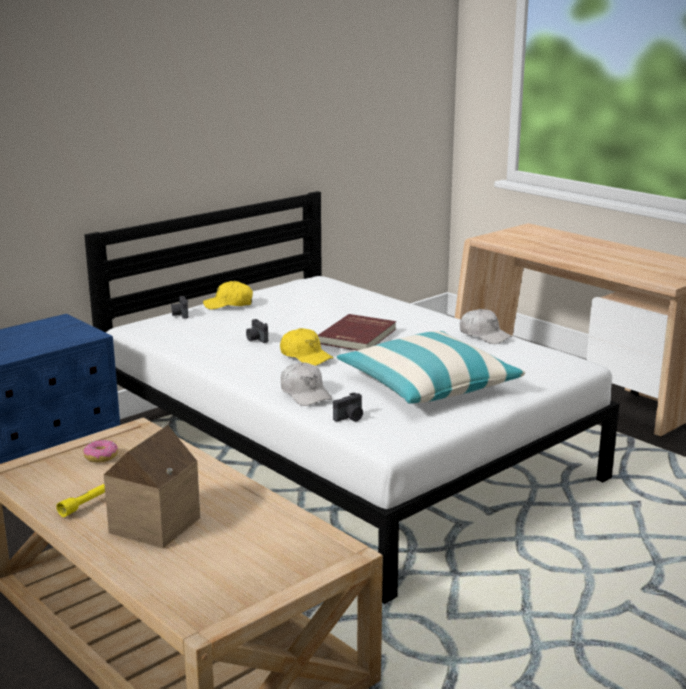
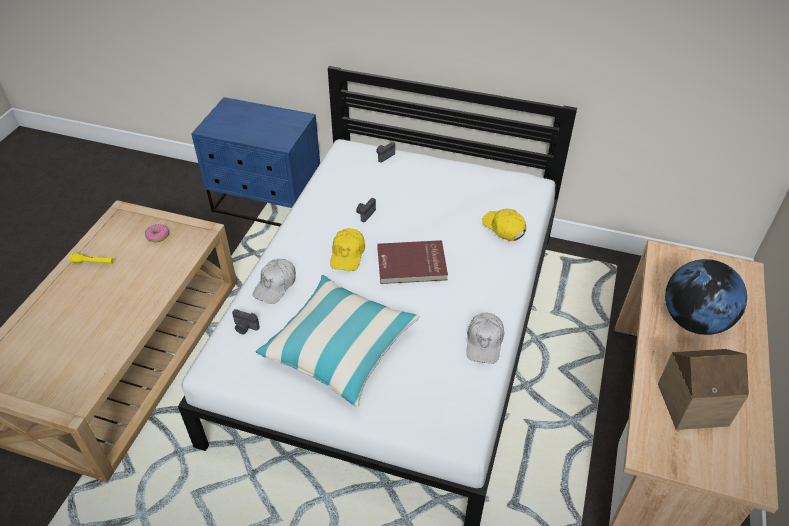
camera: 60 degrees right, 25 degrees up
(151, 525) = (79, 301): toy house -> toy house (690, 401)
(229, 304) = (426, 167): yellow cap -> yellow cap (504, 228)
(562, 247) = (693, 321): none -> globe

